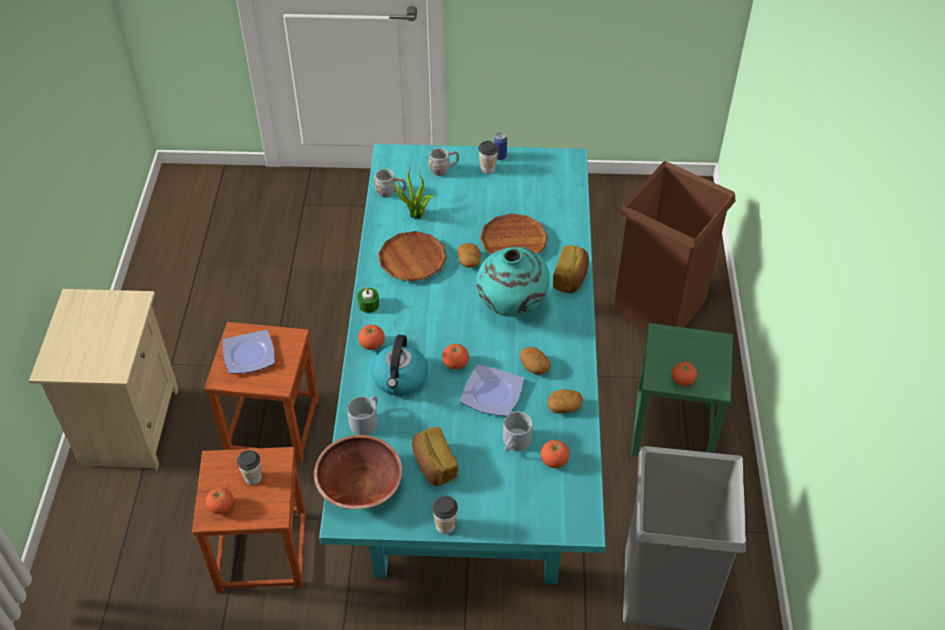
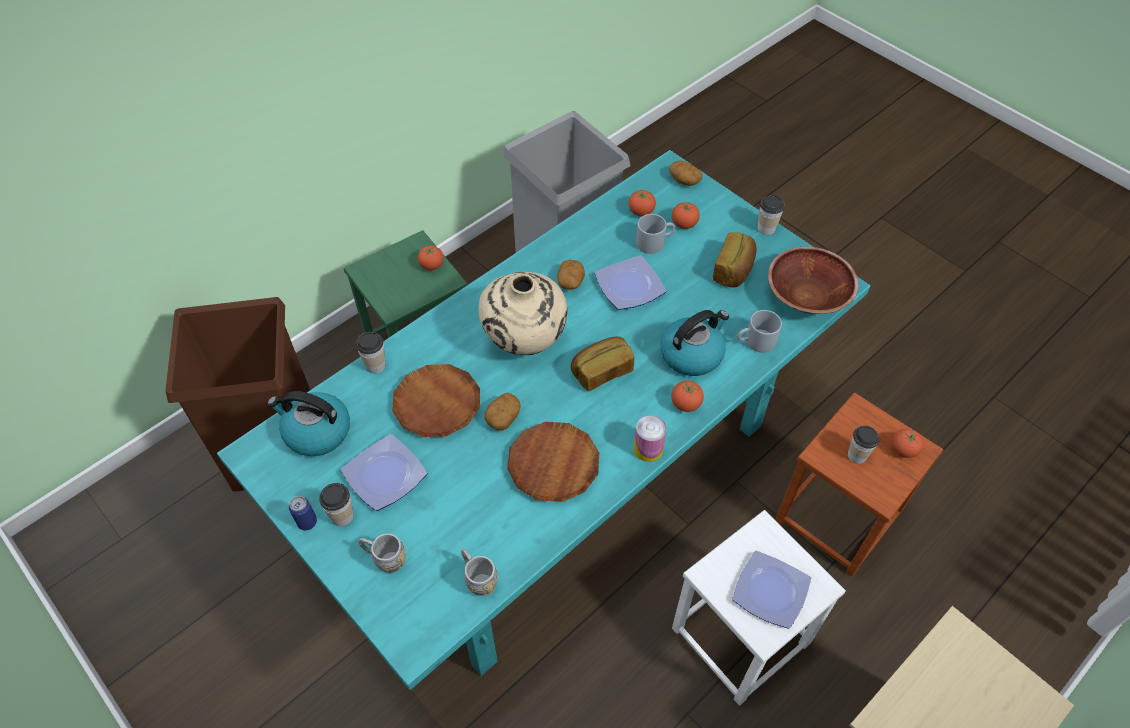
camera: 135 degrees left, 5 degrees up
(272, 425) = (741, 637): brown stool -> white stool
(368, 304) = (648, 449): green candle -> can
(416, 216) = (489, 518): potted plant -> none
(455, 364) = (631, 331): tomato -> tomato (684, 224)
(493, 196) = (385, 473): none -> plate
(512, 308) = (525, 341): turquoise vase -> beige vase
(554, 187) = (316, 432): none -> kettle
(564, 406) = (586, 238): potato -> potato (684, 180)
(571, 278) = (440, 327): bread -> bread (601, 371)
(575, 234) = (375, 365): none -> cup

